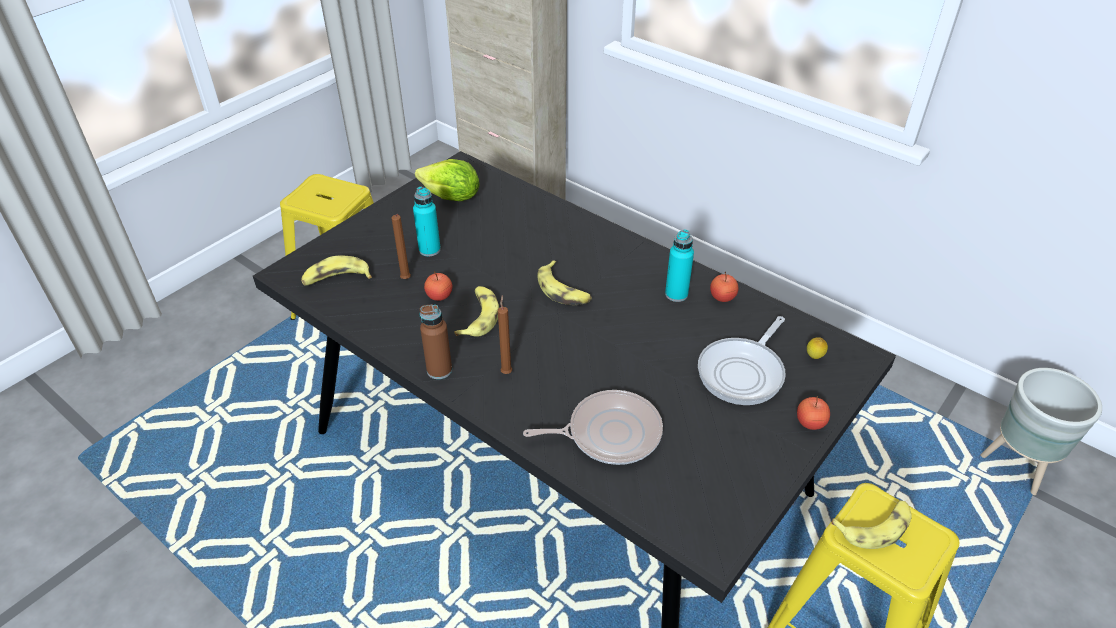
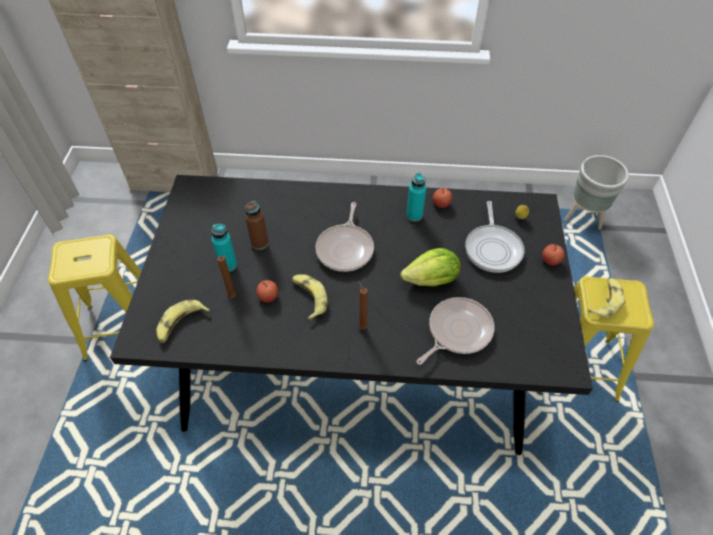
camera: 35 degrees left, 10 degrees up
(439, 370) = (319, 350): brown bottle -> brown bottle (260, 243)
(451, 197) = (206, 216): lettuce -> lettuce (432, 280)
(563, 290) = (346, 248): banana -> frying pan

